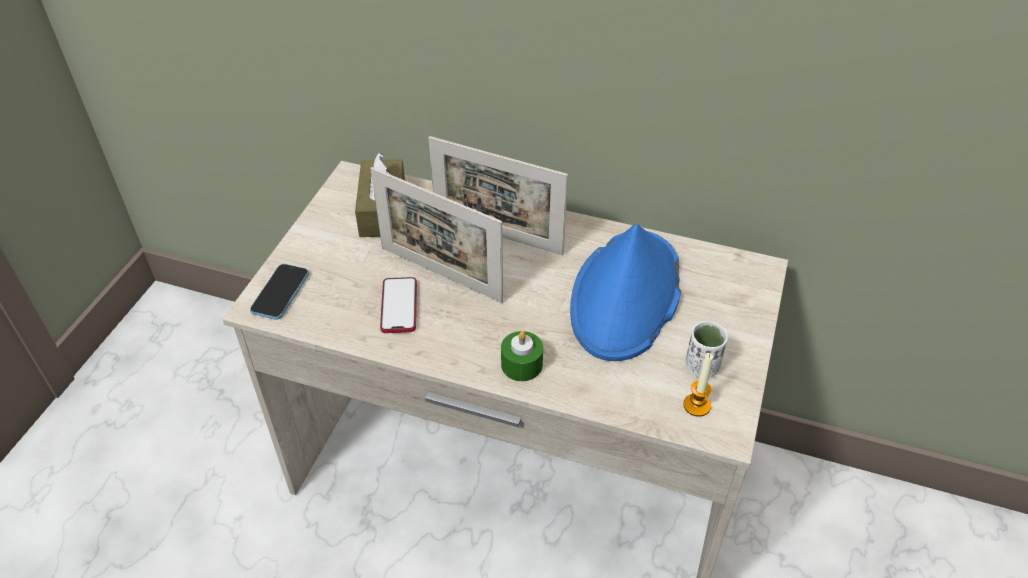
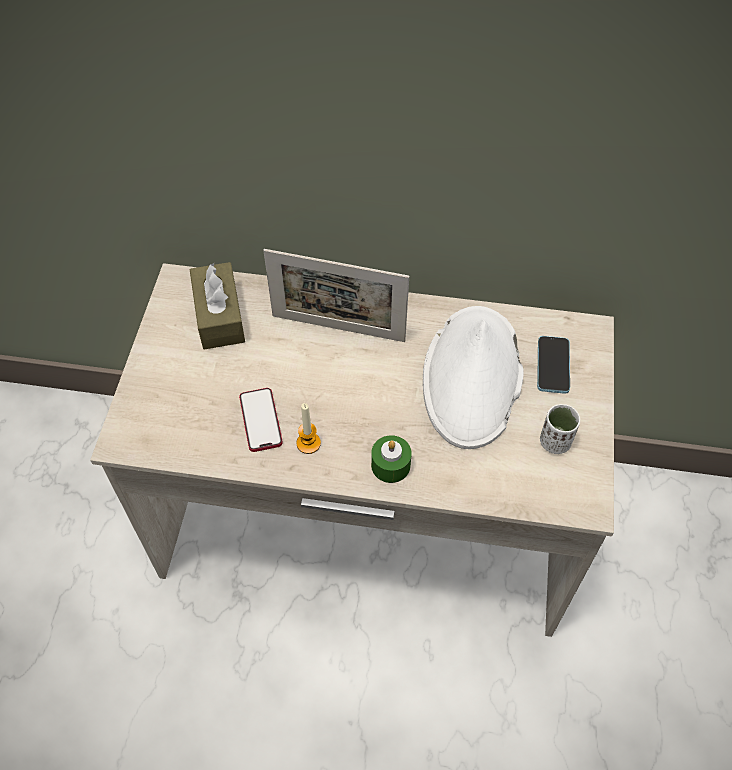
camera: 10 degrees left, 10 degrees up
(280, 293) = (141, 423): phone -> phone (553, 365)
(440, 274) = (292, 379): picture frame -> none
(626, 296) = (472, 378): blue hat -> white hat
(697, 405) = (557, 482): candle -> candle (308, 443)

